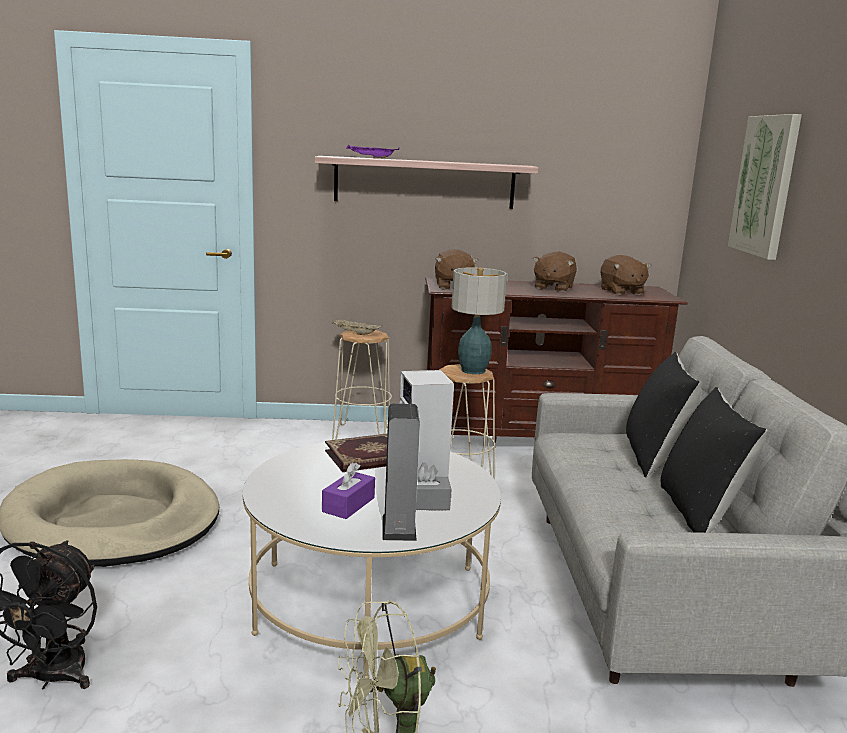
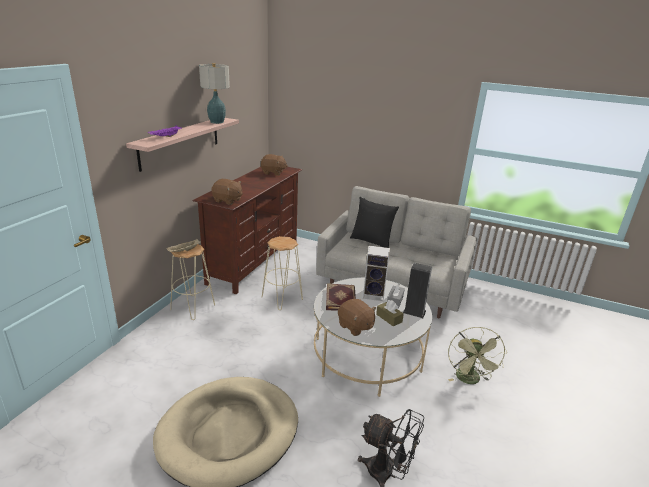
camera: 65 degrees left, 10 degrees up
(348, 505) = (389, 318): purple tissue box -> brown tissue box
(473, 371) = (284, 240): table lamp -> table lamp (217, 122)
(553, 288) = (252, 181): brown plush toy -> brown plush toy (355, 327)
(699, 514) = (419, 252): black pillow -> none
(765, 186) = (343, 115): picture -> none

